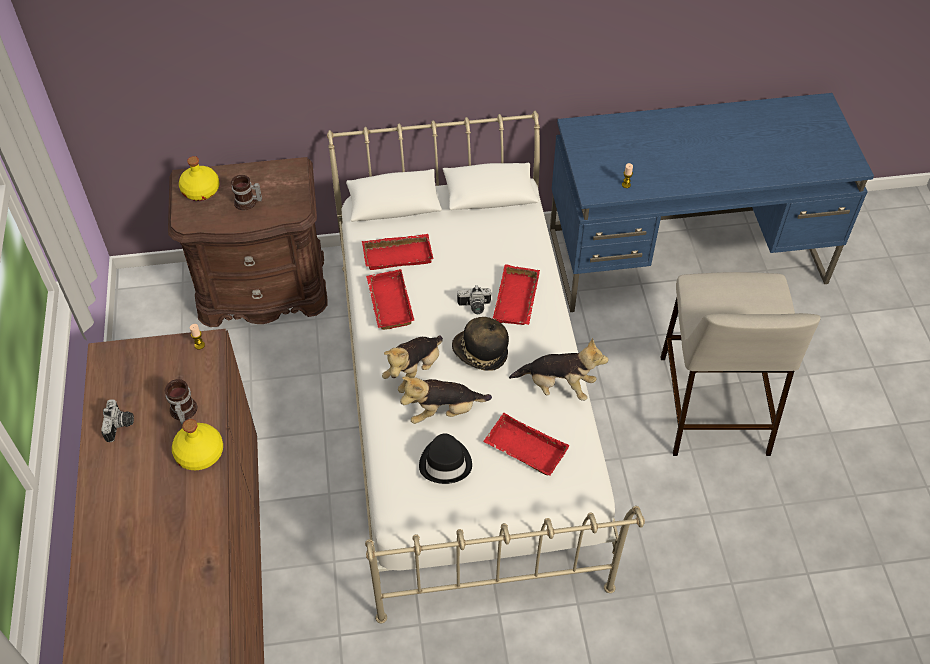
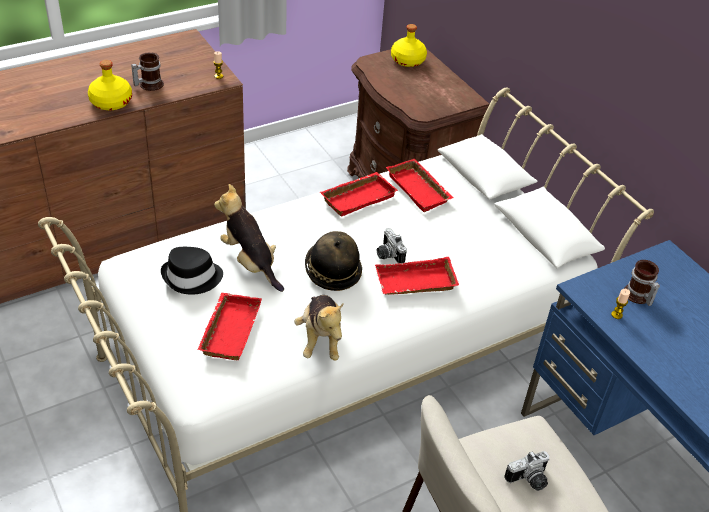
camera: 65 degrees right, 10 degrees down
(120, 426) = (124, 61): camera -> camera (529, 480)
(247, 203) = (411, 86): mug -> mug (637, 296)
(414, 371) = (288, 232): plush toy -> none

